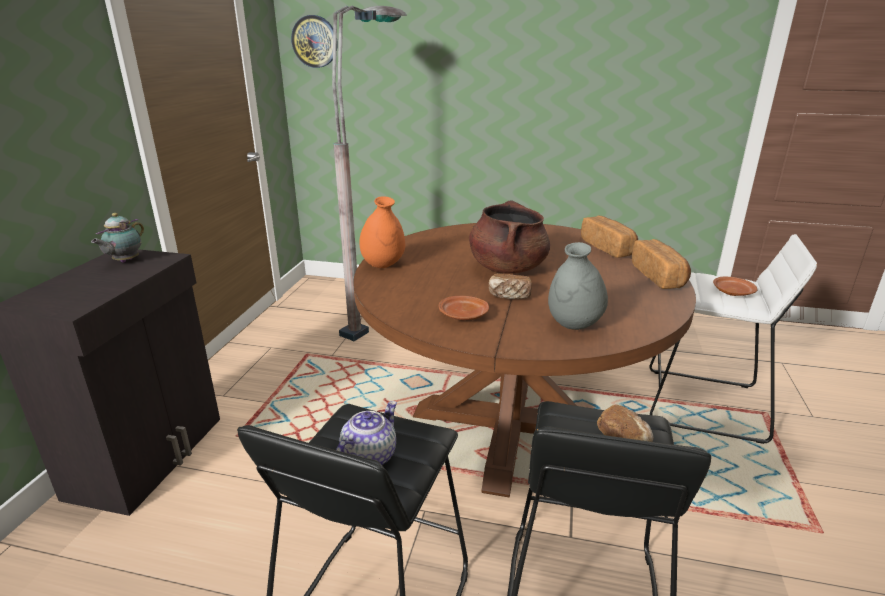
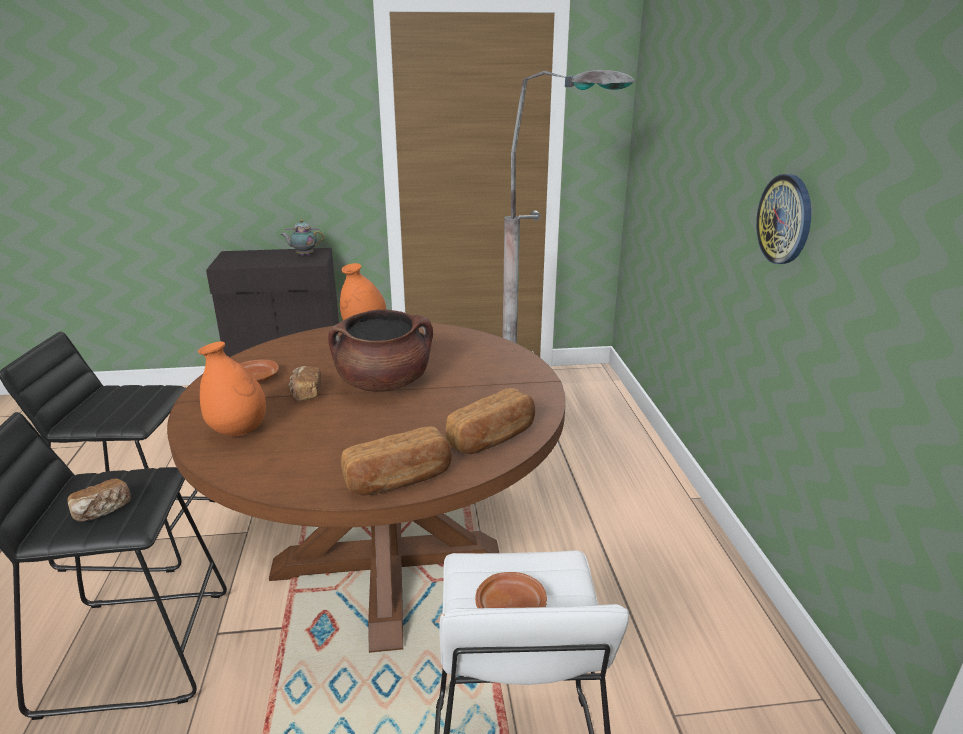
camera: 70 degrees right, 0 degrees up
(315, 41) = (647, 104): wall clock -> wall clock (785, 219)
(368, 456) = (111, 405): teapot -> none
(574, 325) = (238, 431): grey vase -> orange vase

